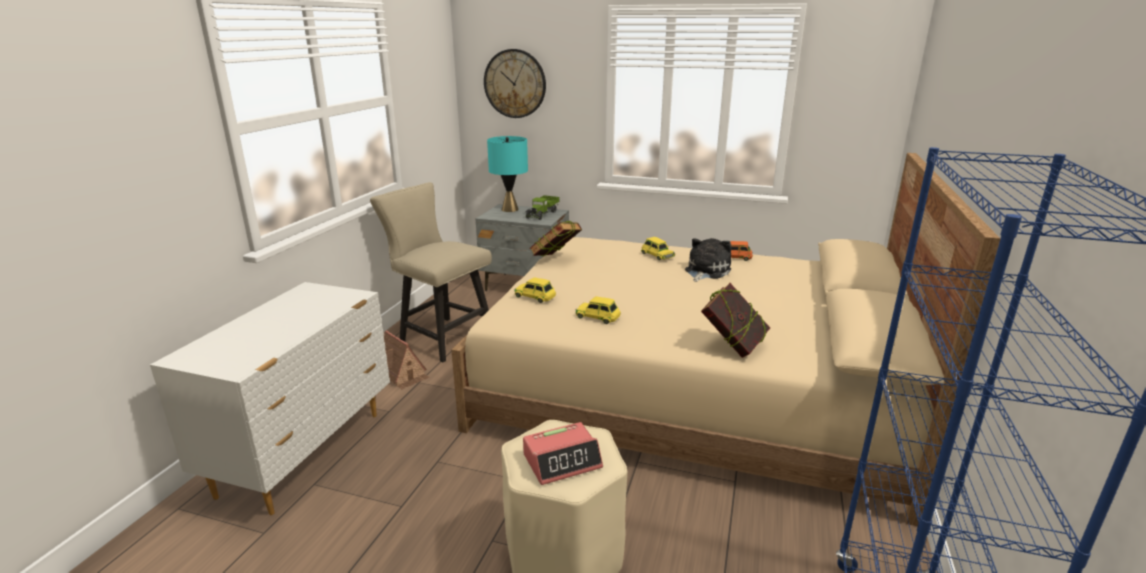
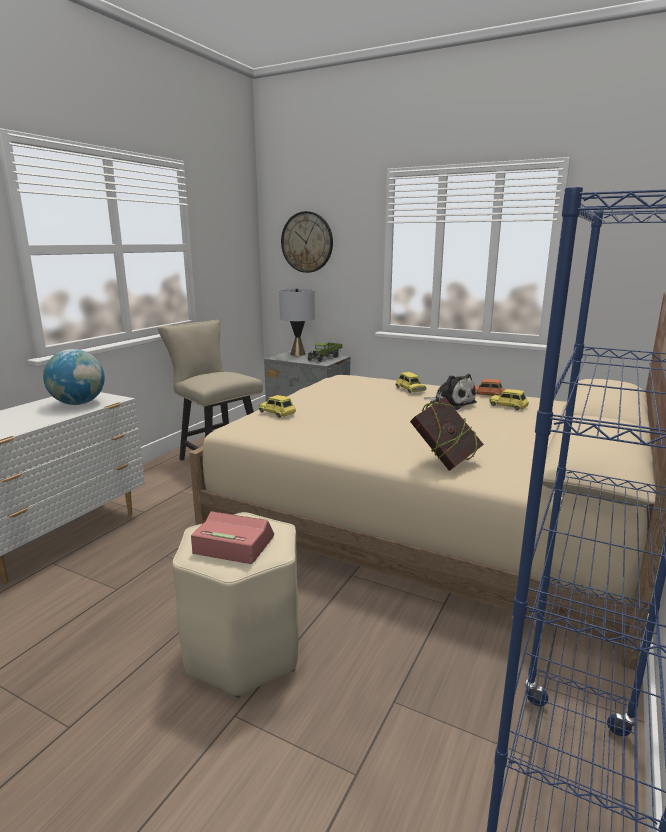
camera: 10 degrees right, 5 degrees down
(318, 305) = (78, 403): none -> globe
(402, 374) = (170, 484): toy house -> none
(510, 209) = (298, 354): turquoise table lamp -> grey table lamp
(556, 260) = (314, 388): book -> none
(562, 461) = (233, 545): alarm clock -> alarm clock turned 150 degrees counterclockwise
(598, 316) = (326, 430): yellow toy car -> yellow toy car (508, 405)
(705, 271) = (451, 403): plush toy -> plush toy turned 90 degrees clockwise

